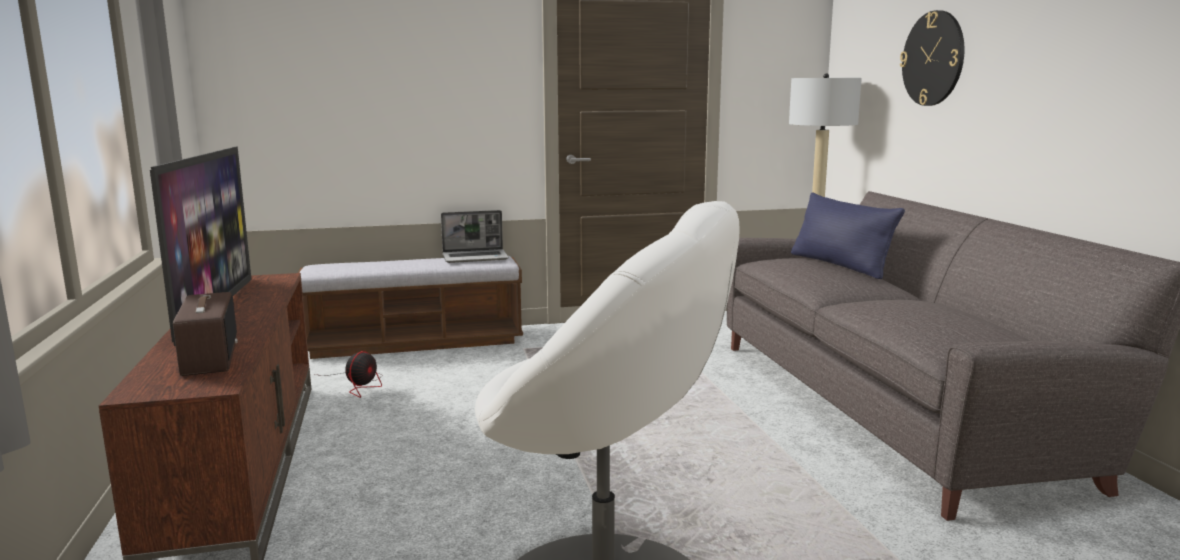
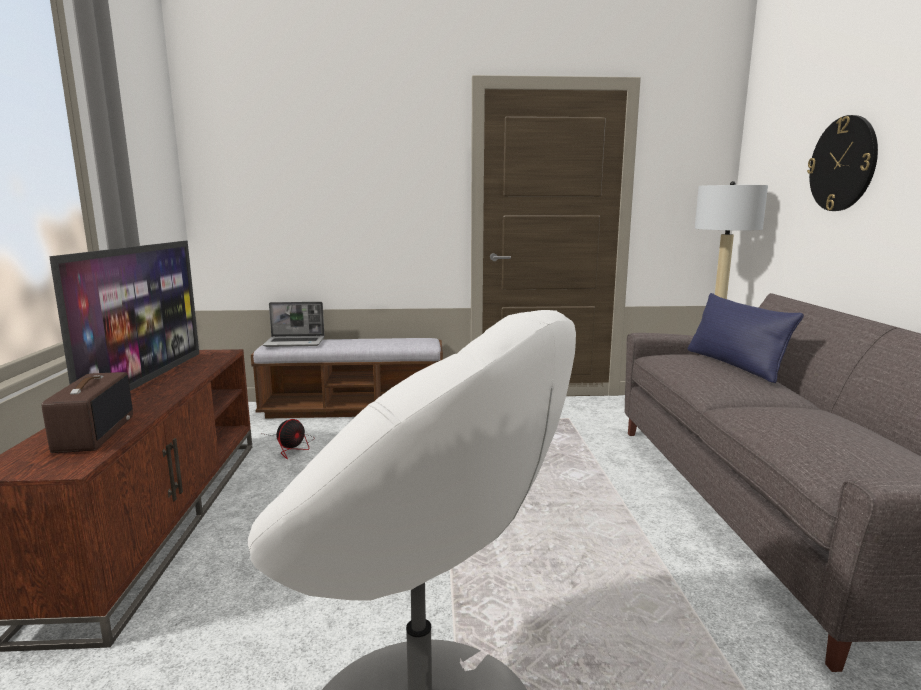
camera: 10 degrees right, 0 degrees up
(476, 257) = (407, 339): laptop -> laptop (295, 342)

